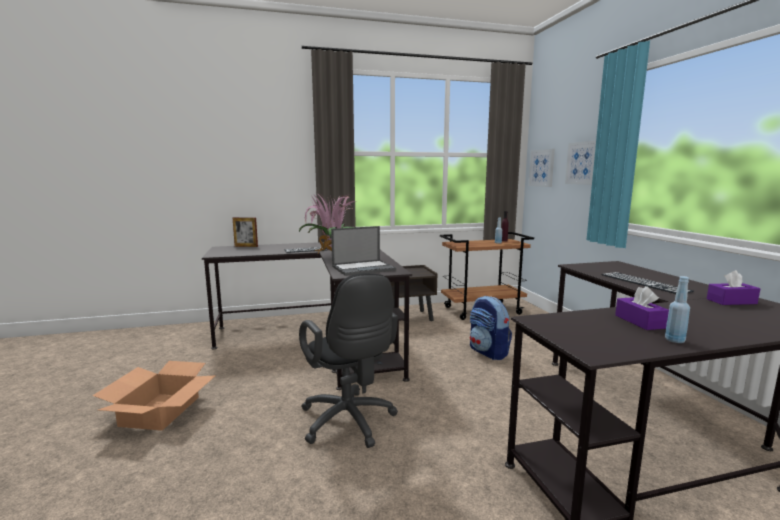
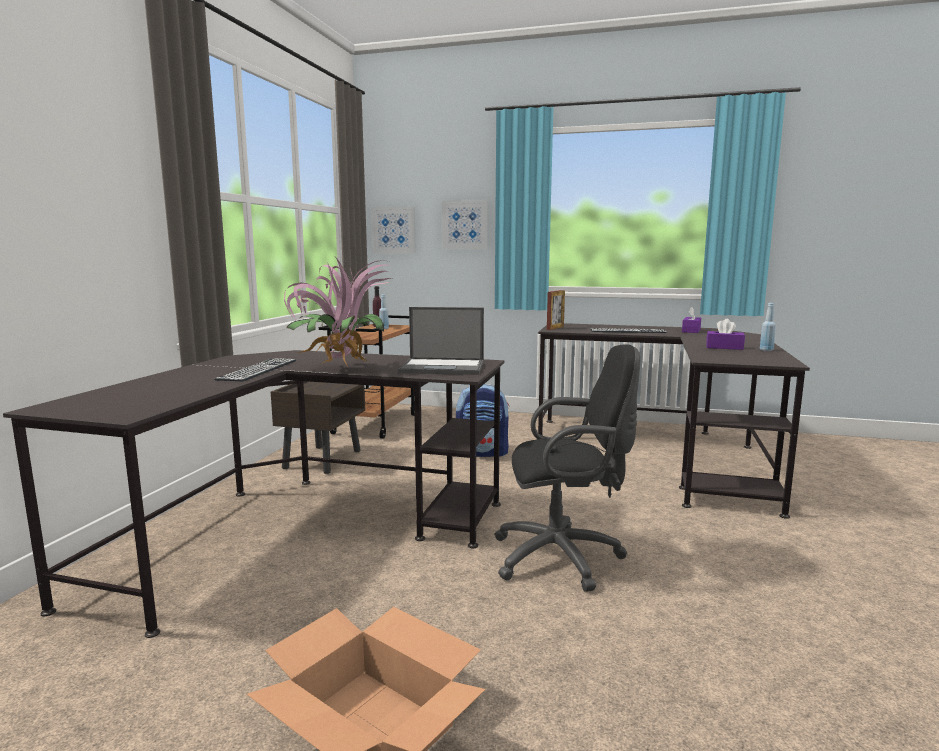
camera: 60 degrees left, 0 degrees up
(246, 246) = (96, 394): picture frame -> picture frame (555, 328)
(364, 268) = (444, 367): laptop -> laptop turned 90 degrees clockwise

